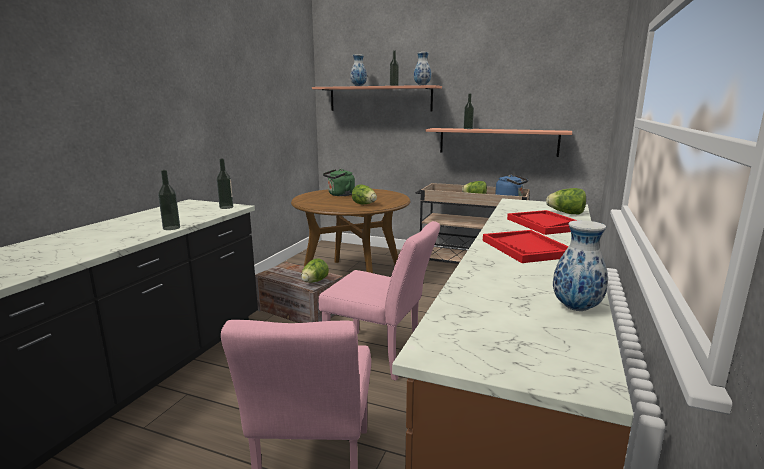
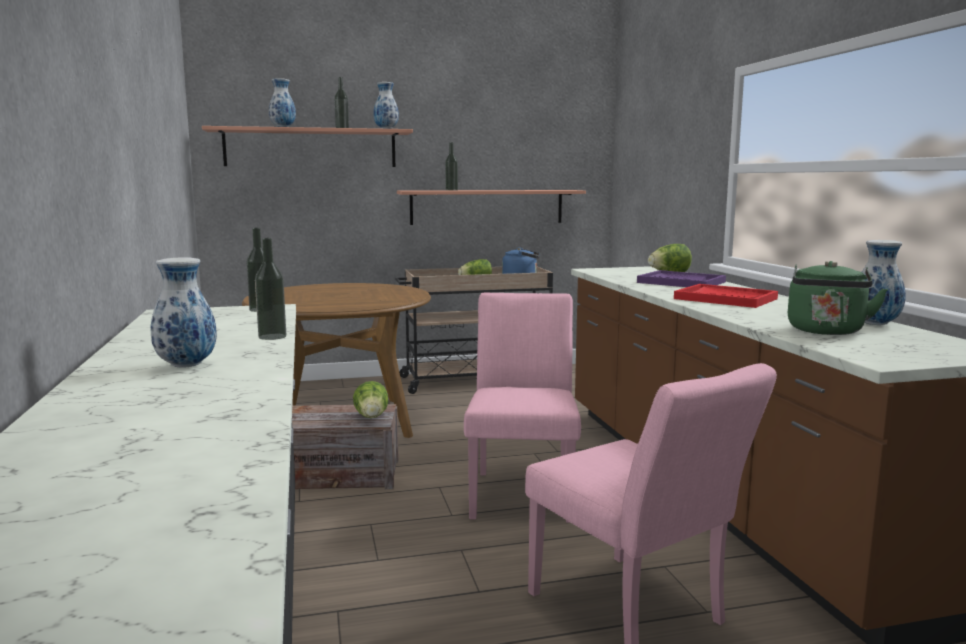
camera: 35 degrees left, 5 degrees down
(86, 240) = (187, 366): none -> vase
(340, 195) = (310, 293): green kettle -> green kettle (826, 332)
(364, 204) = (380, 299): lettuce -> none
(380, 356) = (522, 491): pink chair -> pink chair turned 75 degrees counterclockwise
(545, 224) = (680, 282): red tray -> purple tray

